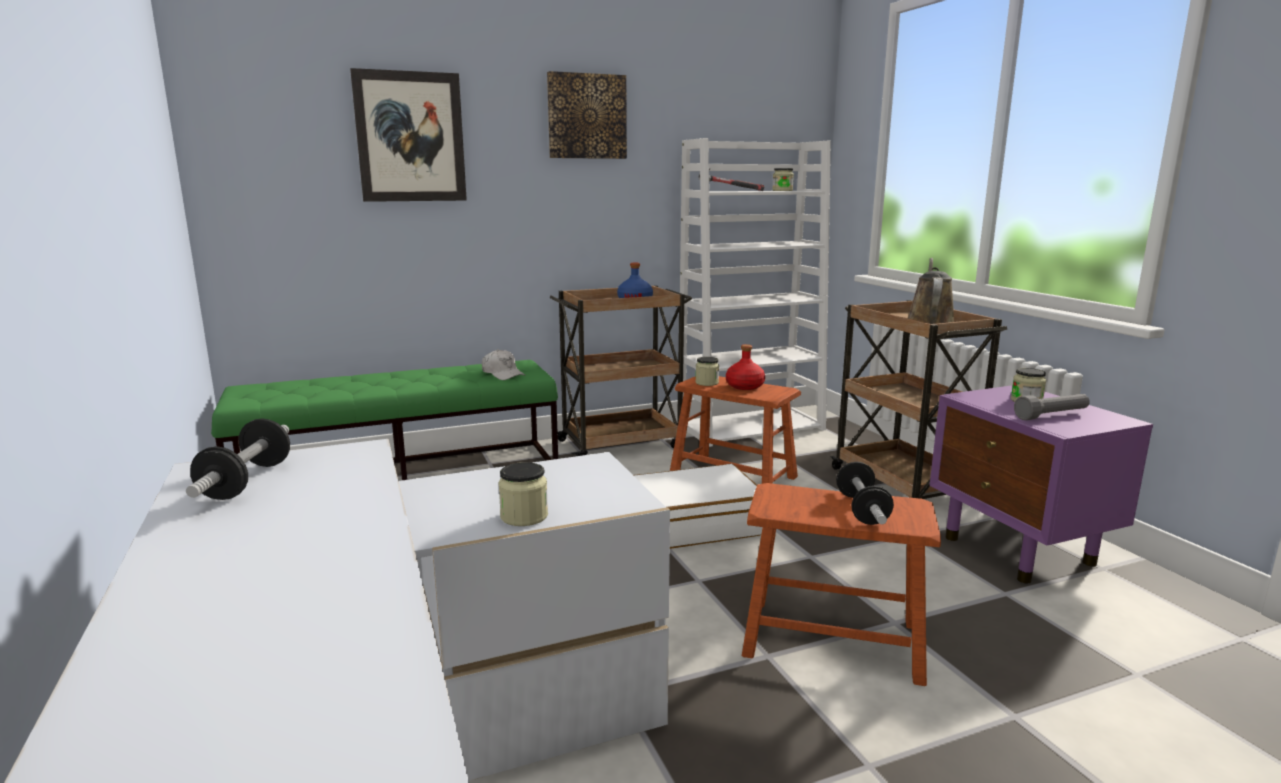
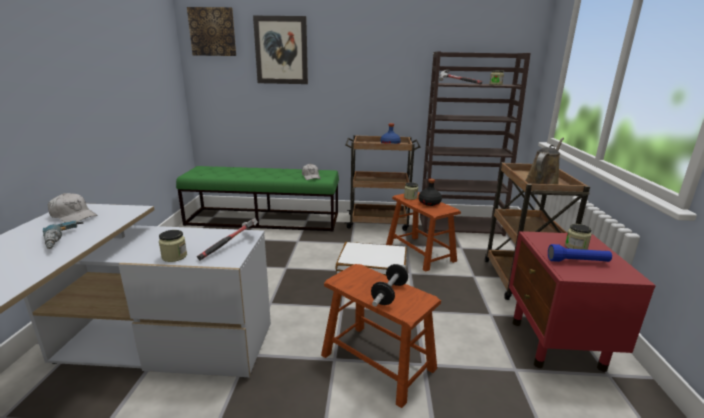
camera: 25 degrees right, 5 degrees up
(246, 481) = (73, 216): dumbbell -> white cap
(325, 518) = (65, 240): none -> power drill
(586, 116) = (376, 38): picture -> picture (212, 32)
(595, 481) = (231, 245): none -> hammer
(744, 386) = (429, 203): red bottle -> black bottle
(751, 427) = (461, 225): white bookcase -> brown bookcase
(1020, 551) = (556, 345): purple nightstand -> red nightstand
(1051, 416) = (578, 262): grey flashlight -> blue flashlight

